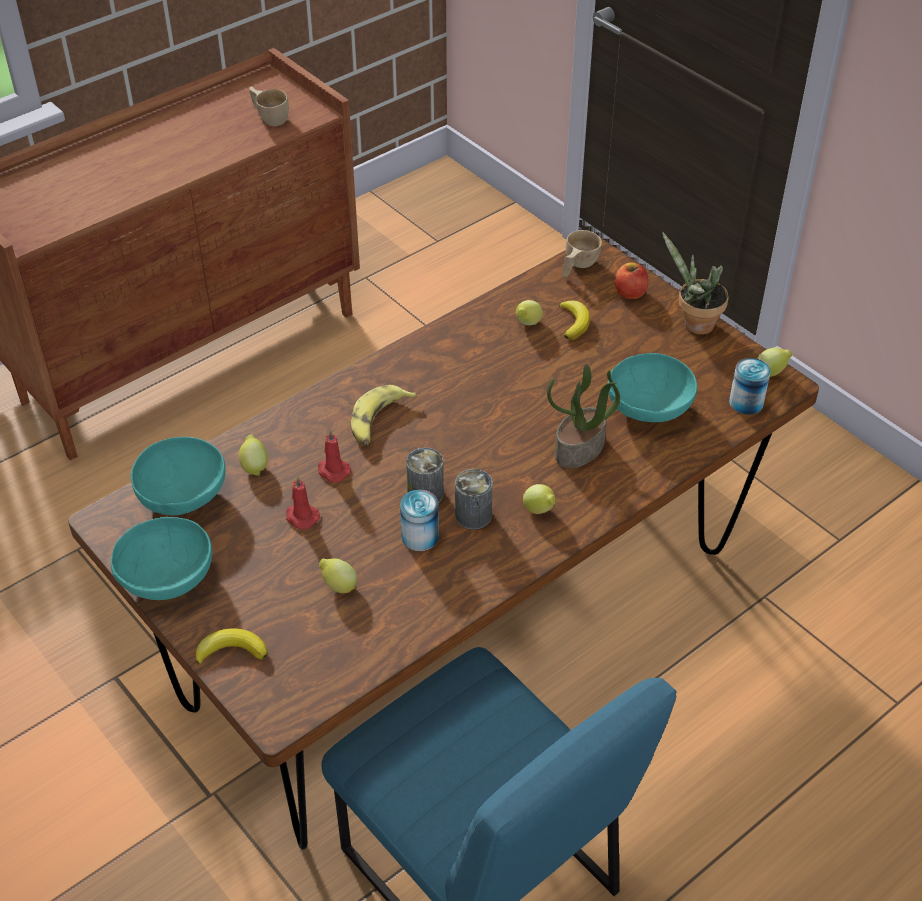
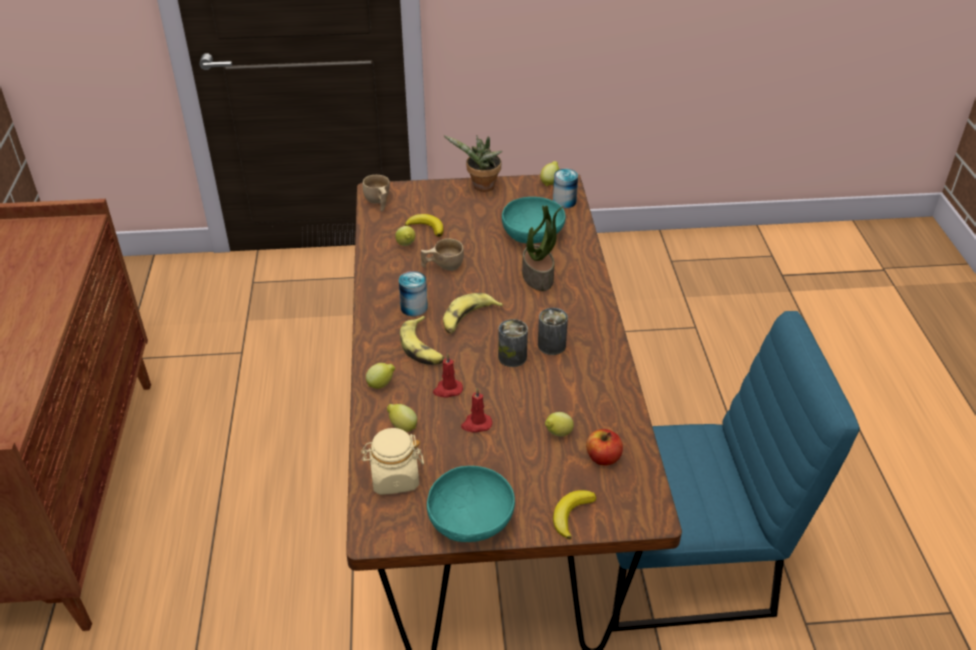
camera: 55 degrees left, 5 degrees down
(183, 497) = (394, 478): turquoise bowl -> beige jar
(270, 117) = (53, 246): beige cup -> beige cup (442, 266)
(420, 537) = (548, 376): can -> can (414, 307)
(454, 431) = (468, 319): none -> banana
(539, 510) = (574, 316): lemon -> lemon (381, 384)
(630, 293) = (426, 195): apple -> apple (603, 458)

